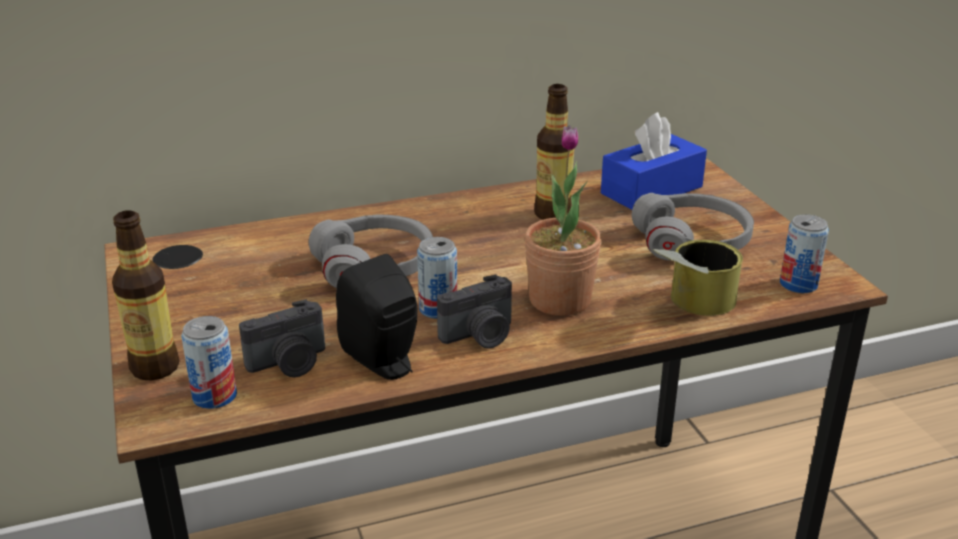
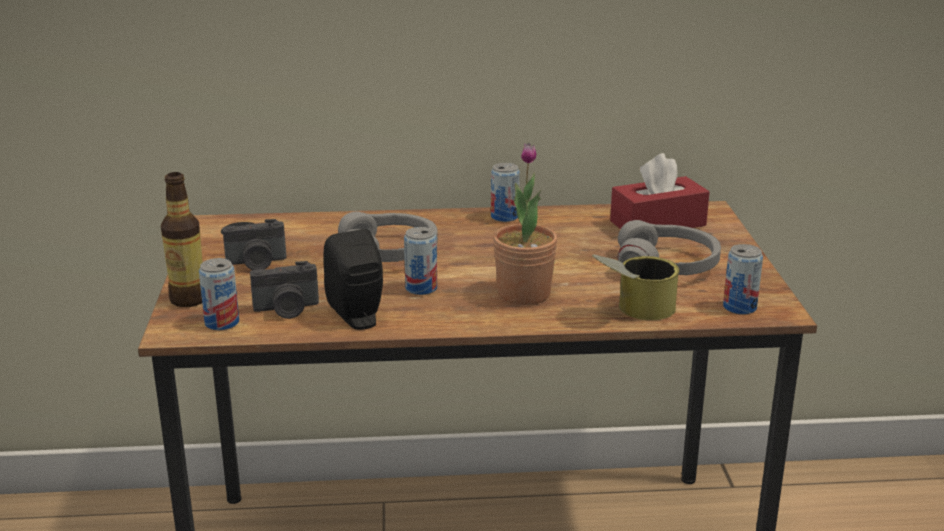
camera: 15 degrees right, 5 degrees down
(480, 336) = (443, 310): camera -> camera (256, 263)
(482, 201) = (504, 217): none -> can
(552, 214) = (558, 232): bottle -> none
(651, 190) = (658, 223): blue tissue box -> red tissue box

